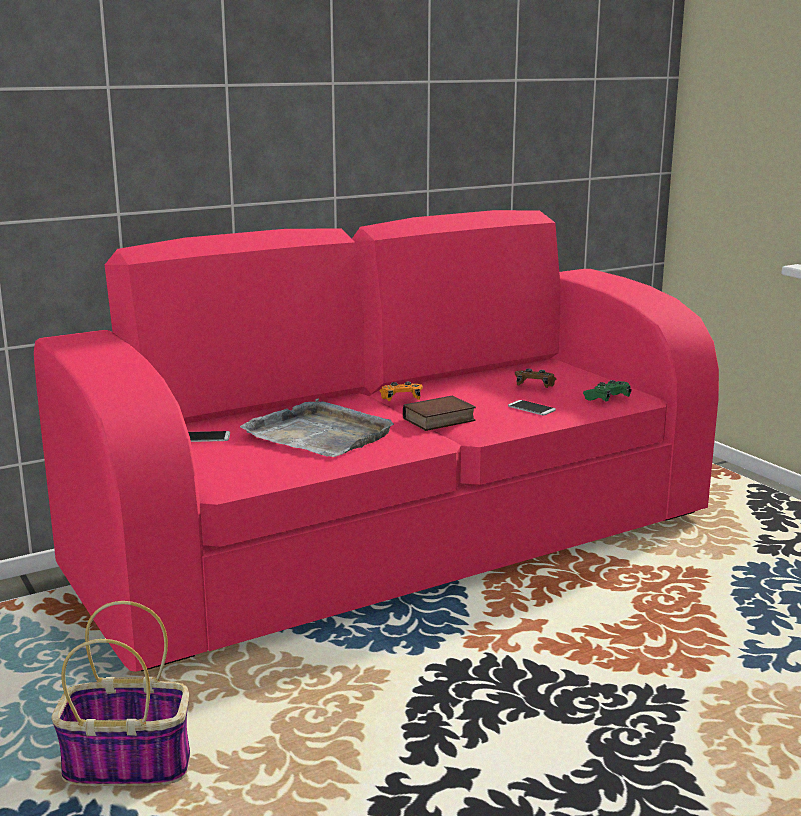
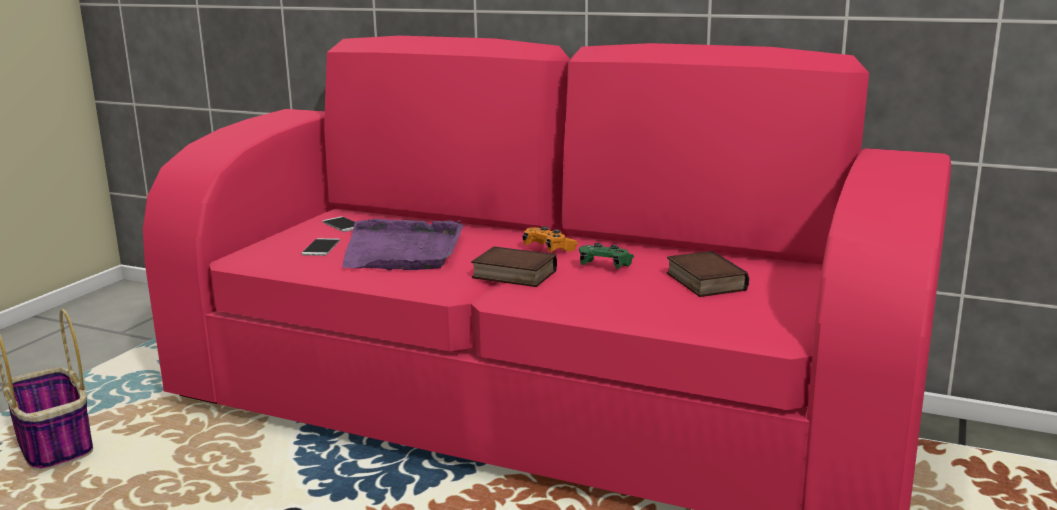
camera: 55 degrees right, 0 degrees up
(320, 434) = (402, 250): grey tray -> purple tray
(531, 408) = (621, 298): phone -> phone (321, 248)
(534, 386) = (703, 281): brown game controller -> book
(607, 399) = (729, 321): green game controller -> green game controller (605, 266)

